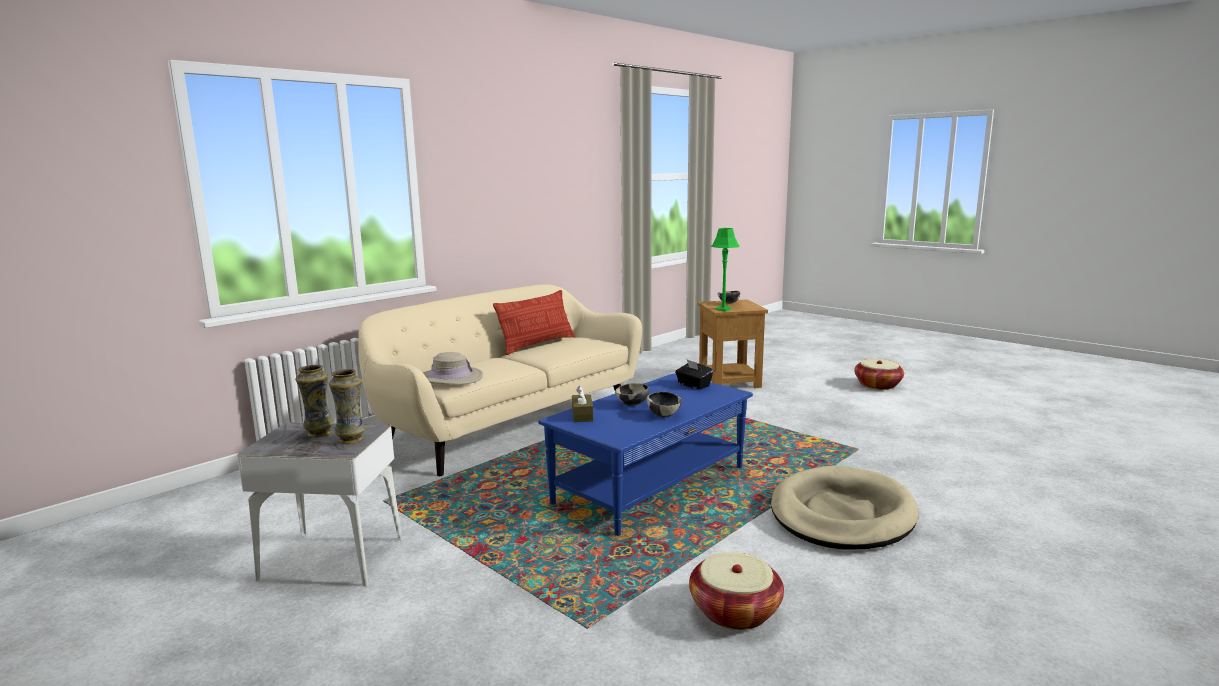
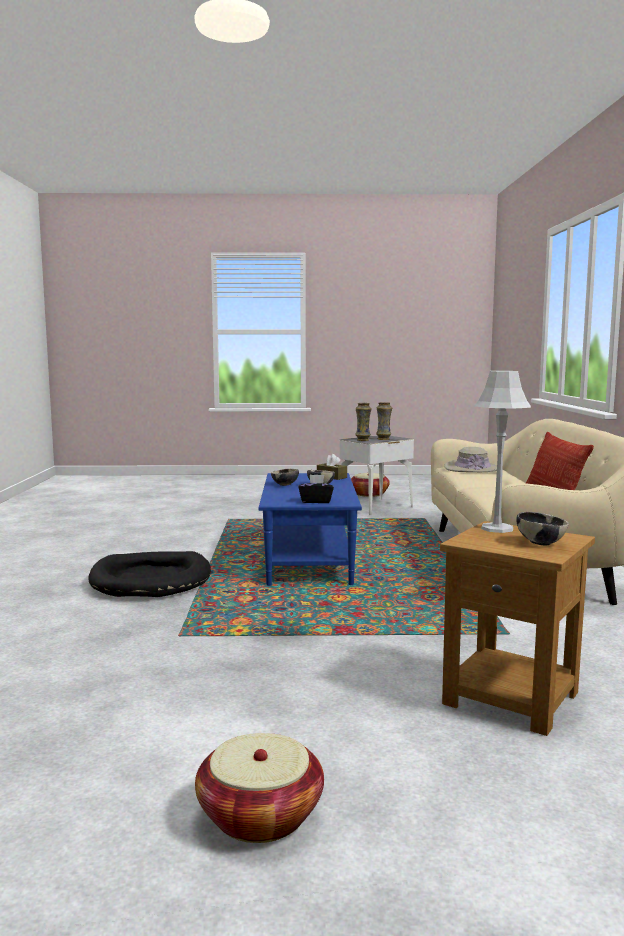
camera: 135 degrees right, 5 degrees down
(723, 309) = (496, 528): green table lamp -> grey table lamp
(734, 611) = (173, 535): basket -> basket (369, 494)
(841, 514) = (151, 580): beige dog bed -> black dog bed

